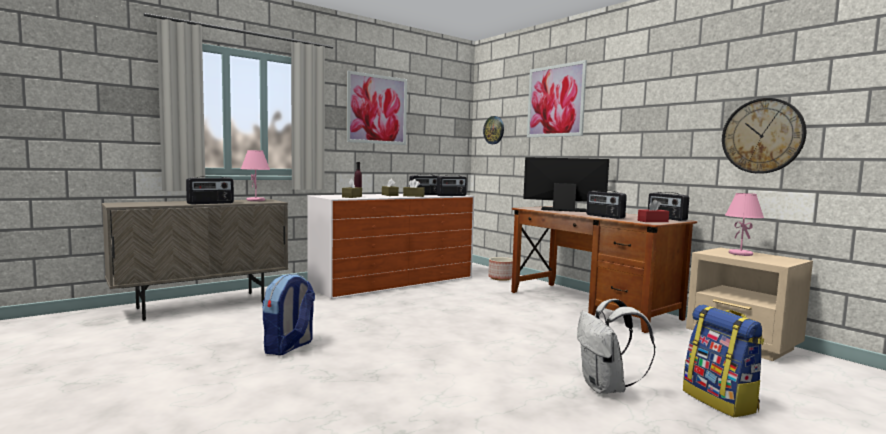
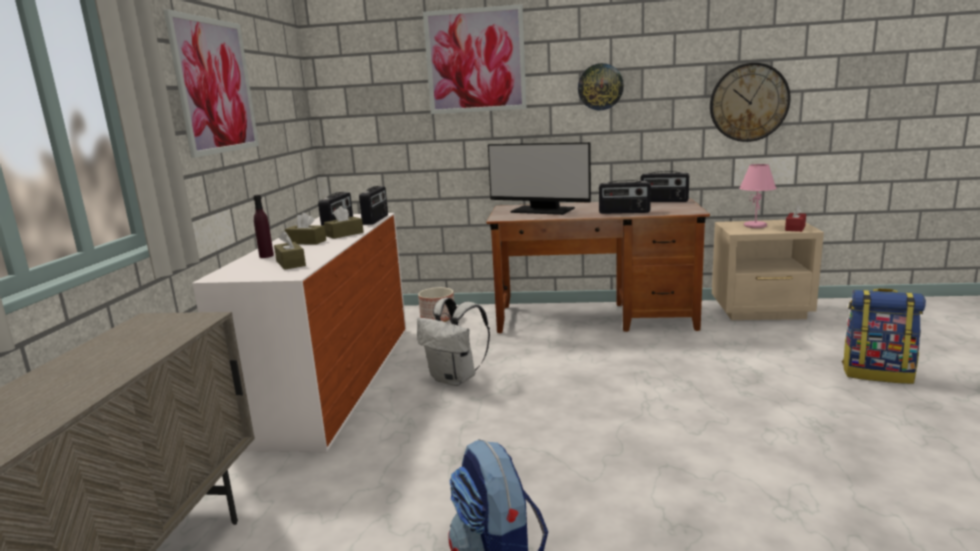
camera: 45 degrees left, 10 degrees up
(211, 203) = (115, 374): radio -> none
(256, 200) = (148, 328): pink table lamp -> none
(494, 130) = (360, 105): wall clock -> wall clock (600, 87)
(563, 209) = (542, 210): monitor -> monitor turned 120 degrees counterclockwise
(606, 388) = (820, 405): white backpack -> white backpack (455, 379)
(652, 221) = (681, 209): red tissue box -> red tissue box (795, 228)

